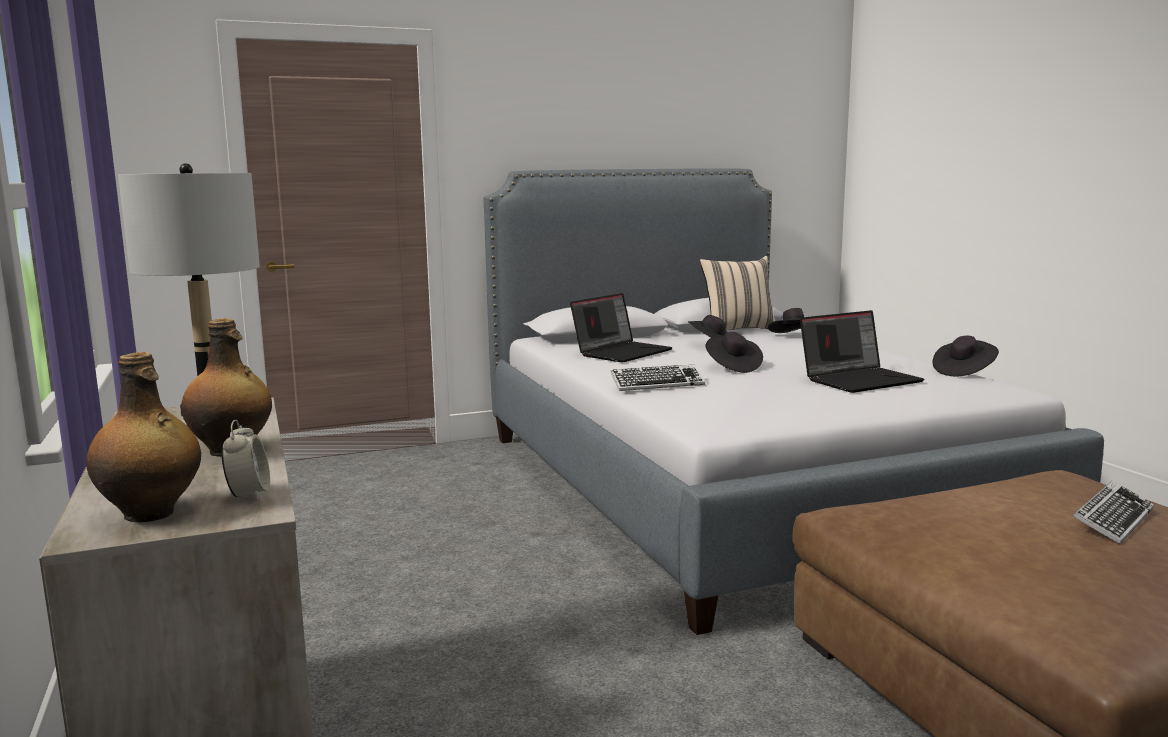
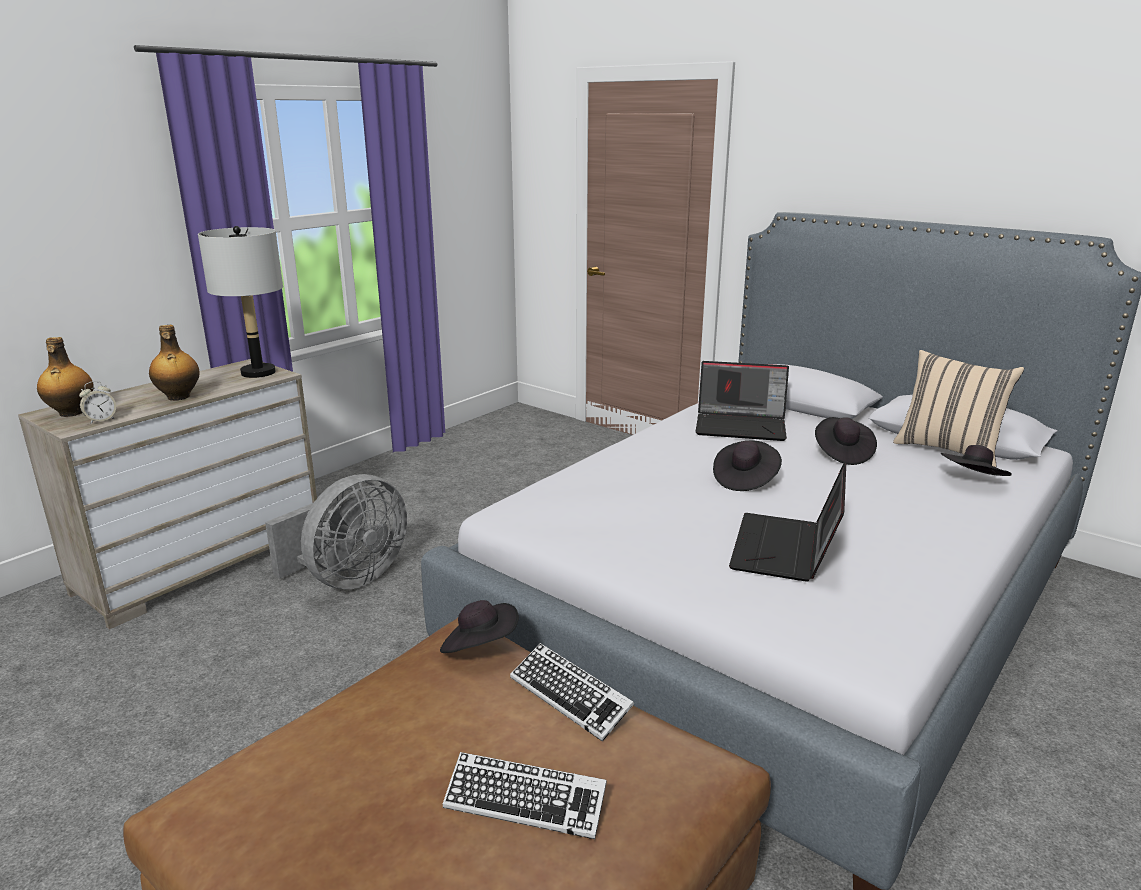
camera: 60 degrees right, 10 degrees up
(446, 658) = (348, 579): none -> grey fan
(657, 384) = (625, 463): keyboard -> keyboard (570, 697)
(860, 380) = (786, 550): laptop -> laptop turned 75 degrees clockwise
(963, 372) = (940, 611): black hat -> black hat (480, 647)

